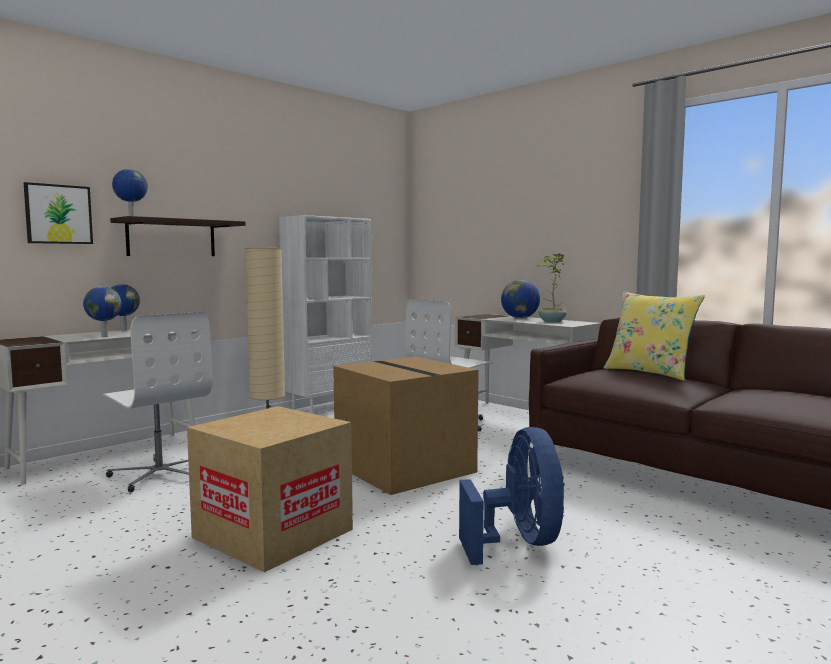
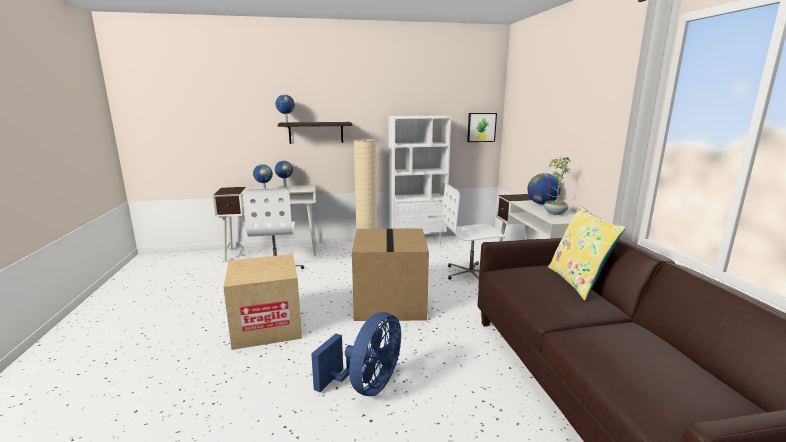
camera: 35 degrees right, 10 degrees up
(58, 214) = (252, 121): picture -> picture (481, 127)

